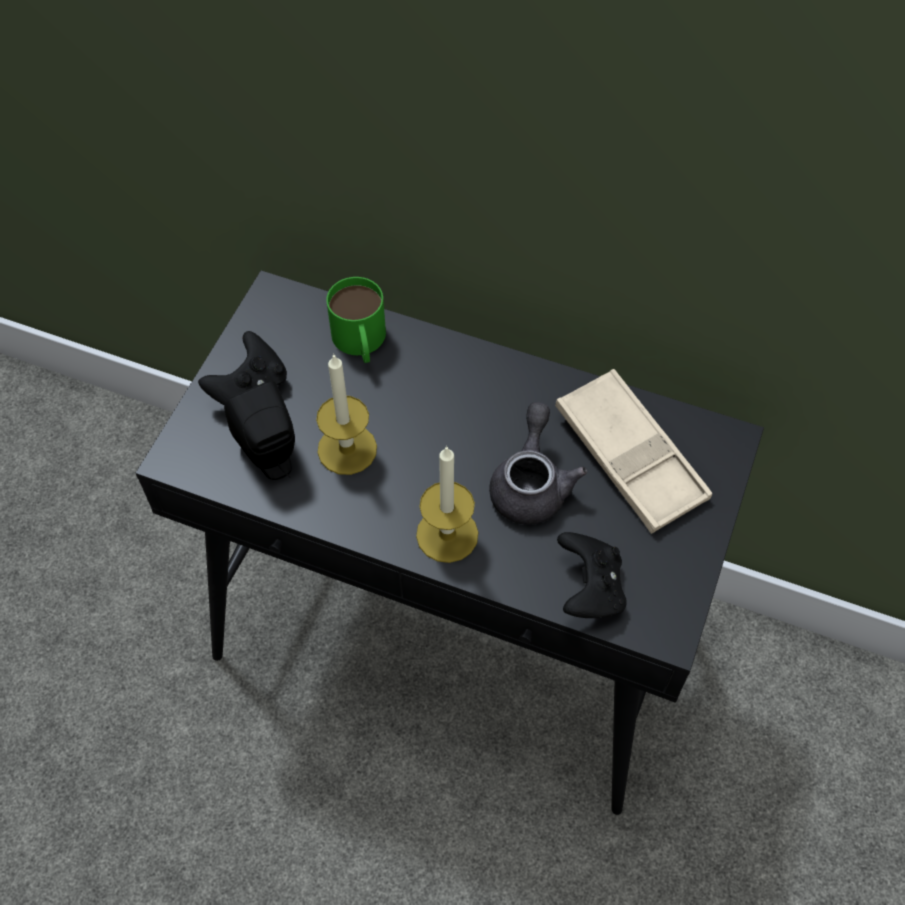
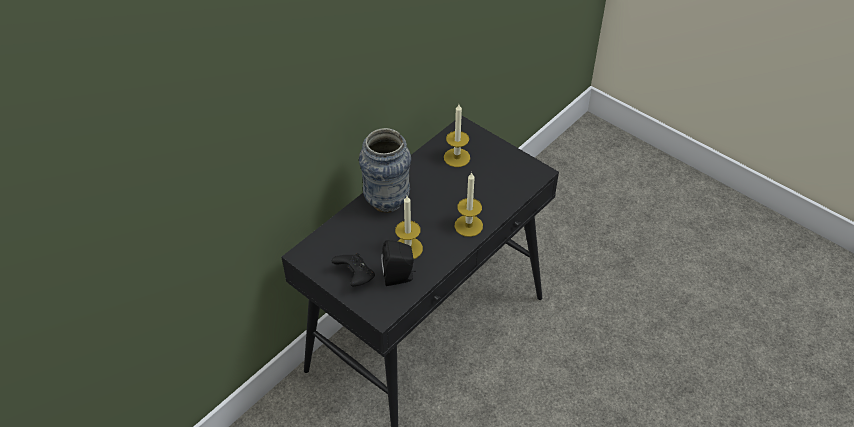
camera: 70 degrees left, 10 degrees down
(360, 342) = (349, 228): green mug -> none
(453, 377) = (387, 201): none -> vase
(531, 484) = (455, 191): grey teapot -> none
(589, 588) = (513, 189): black game controller -> none
(630, 457) = (457, 157): beige tray -> candle

